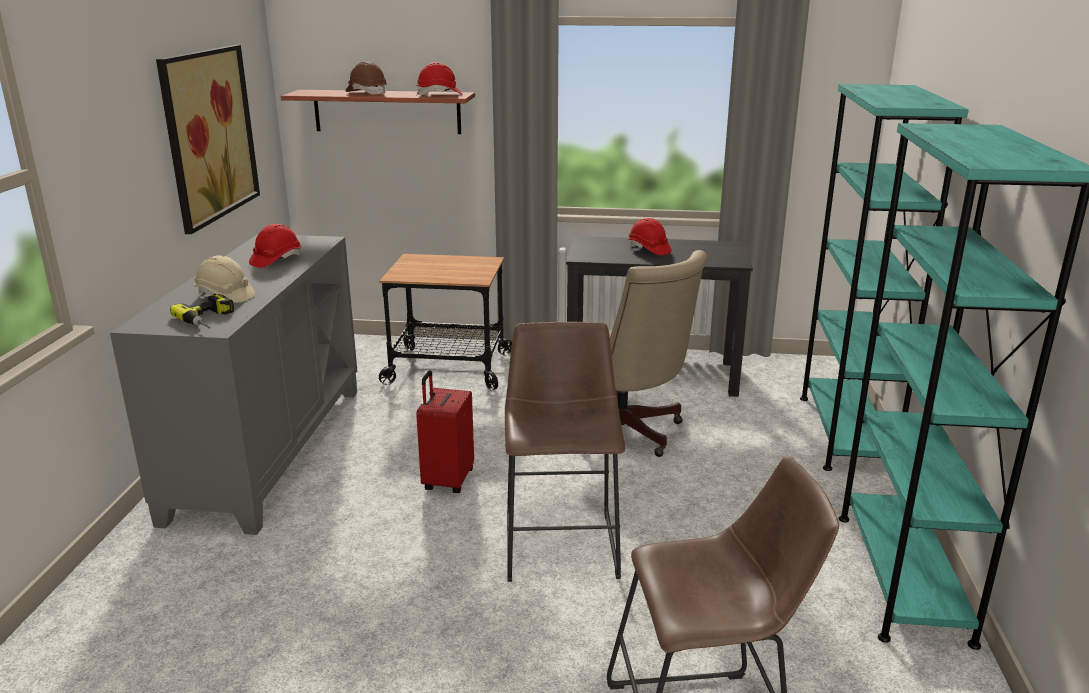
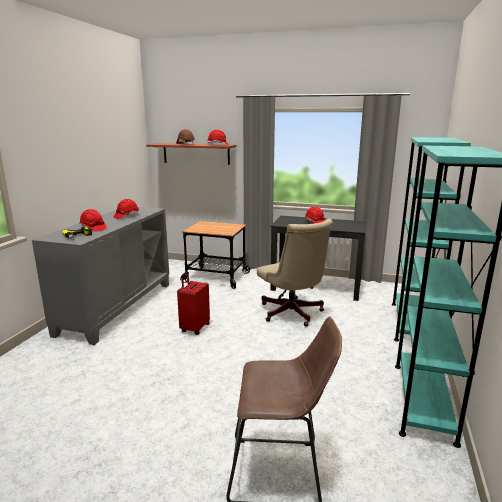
camera: 10 degrees right, 5 degrees down
(209, 135) = (106, 158): picture -> none
(225, 296) = (93, 228): beige hard hat -> red hard hat
(561, 540) = (240, 362): brown stool -> none

